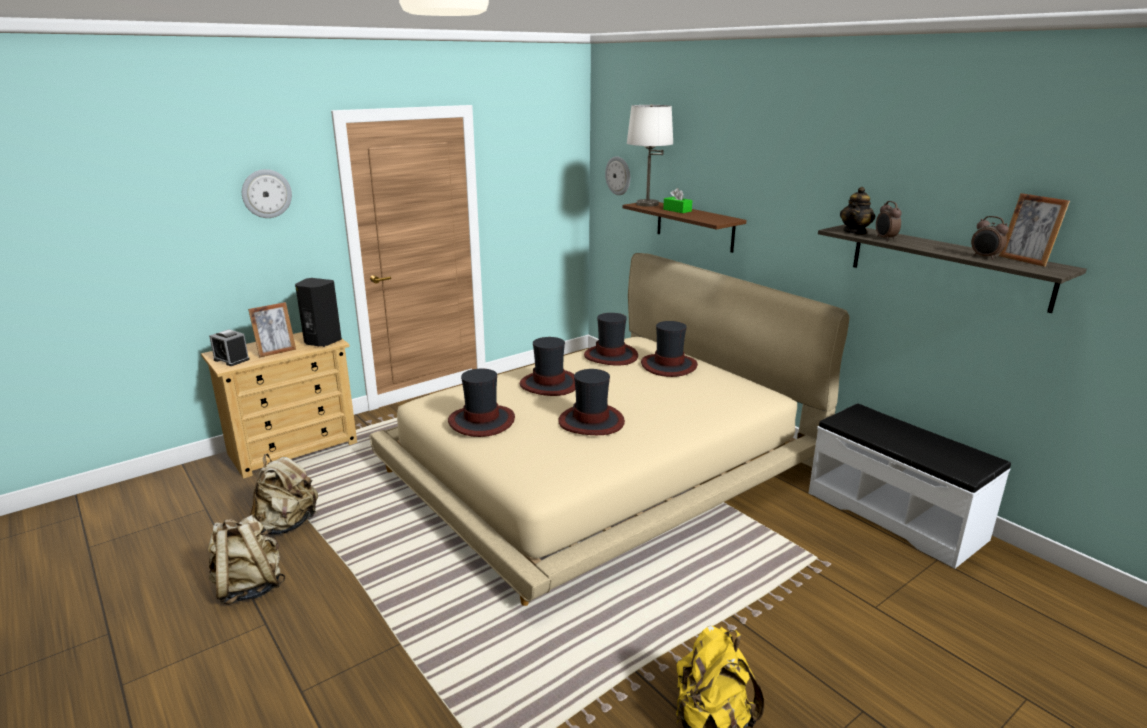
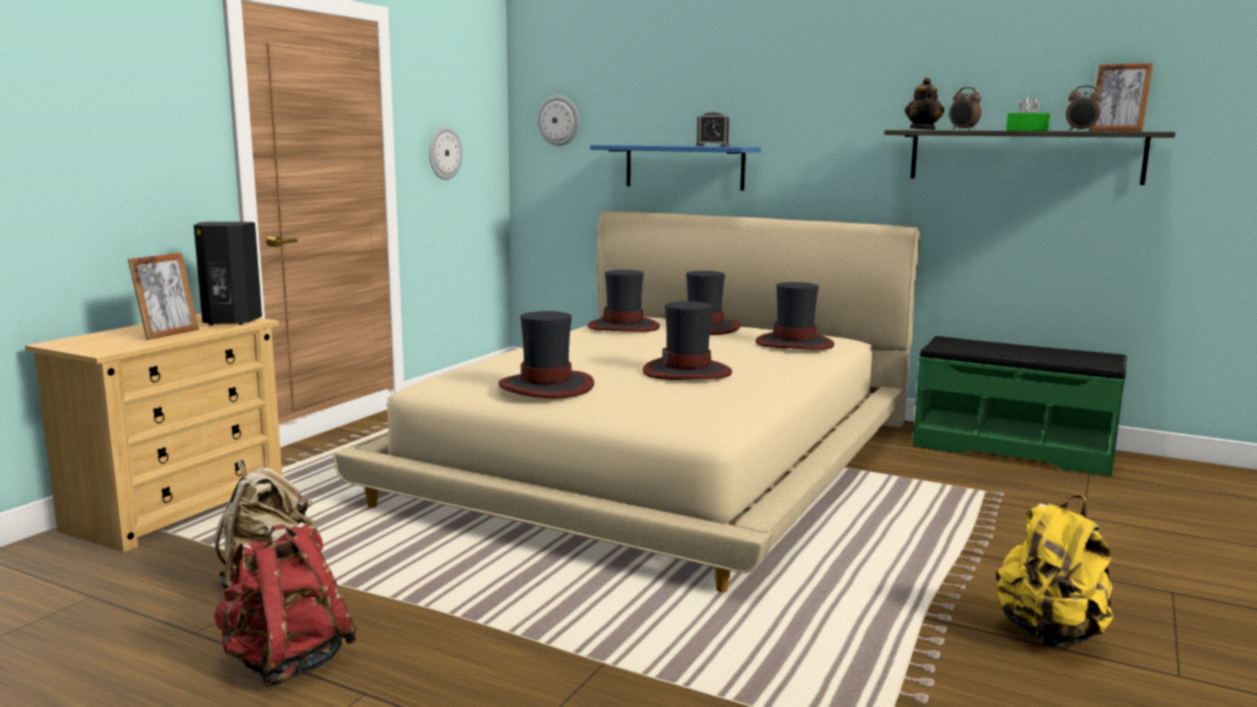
camera: 25 degrees left, 10 degrees down
(231, 359) = (99, 345): alarm clock -> alarm clock (712, 146)
(249, 588) = (287, 663): beige backpack -> red backpack
(266, 193) = (132, 87): wall clock -> wall clock (444, 153)
(549, 384) = (585, 352): hat -> hat (794, 343)
(647, 204) = (620, 144): white table lamp -> none
(677, 210) = (667, 145): green tissue box -> green tissue box (1027, 130)
(694, 226) = (684, 167): brown shelf -> blue shelf
(895, 515) = (1012, 449): white bench -> green bench

